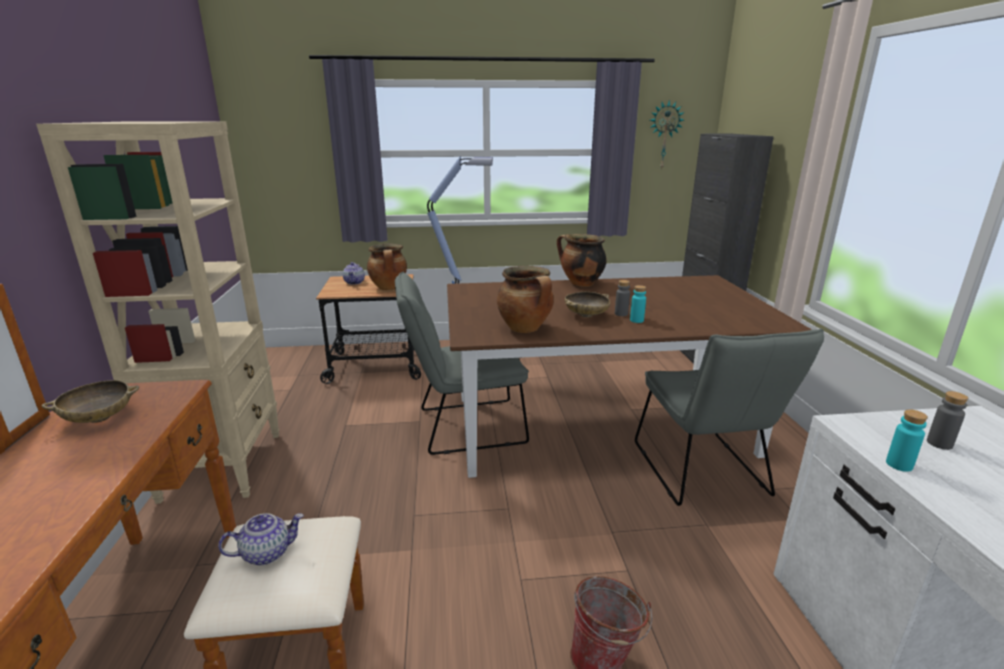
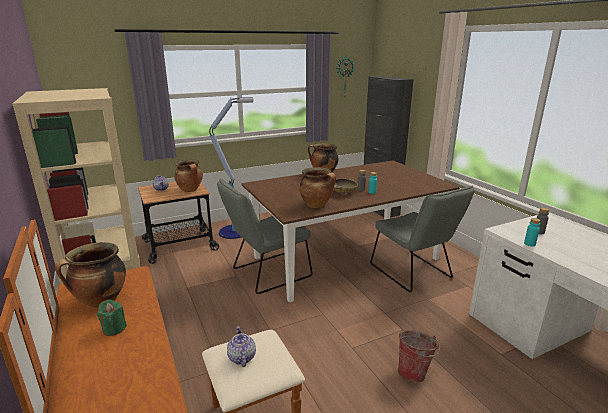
camera: 20 degrees left, 0 degrees up
(68, 462) = (114, 328): none -> green candle
(100, 419) = (100, 301): beige bowl -> cooking pot
(267, 552) = (241, 357): teapot -> teapot turned 60 degrees counterclockwise

